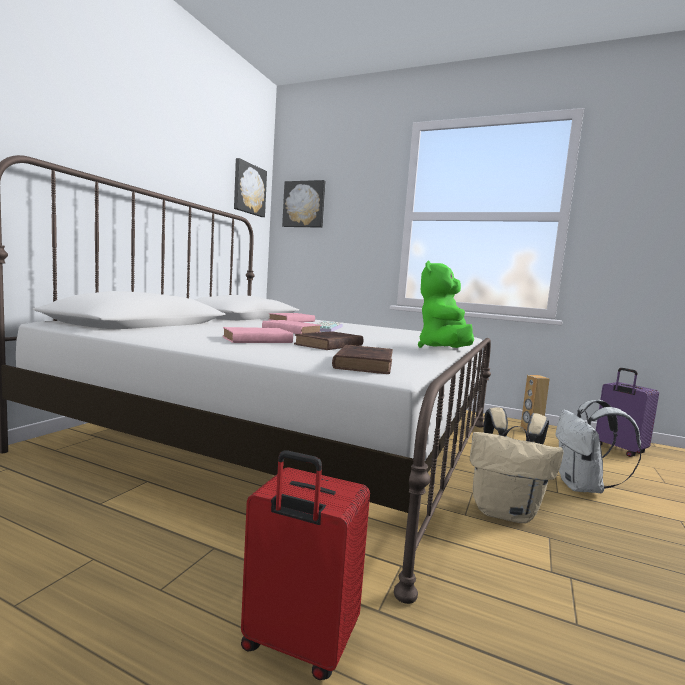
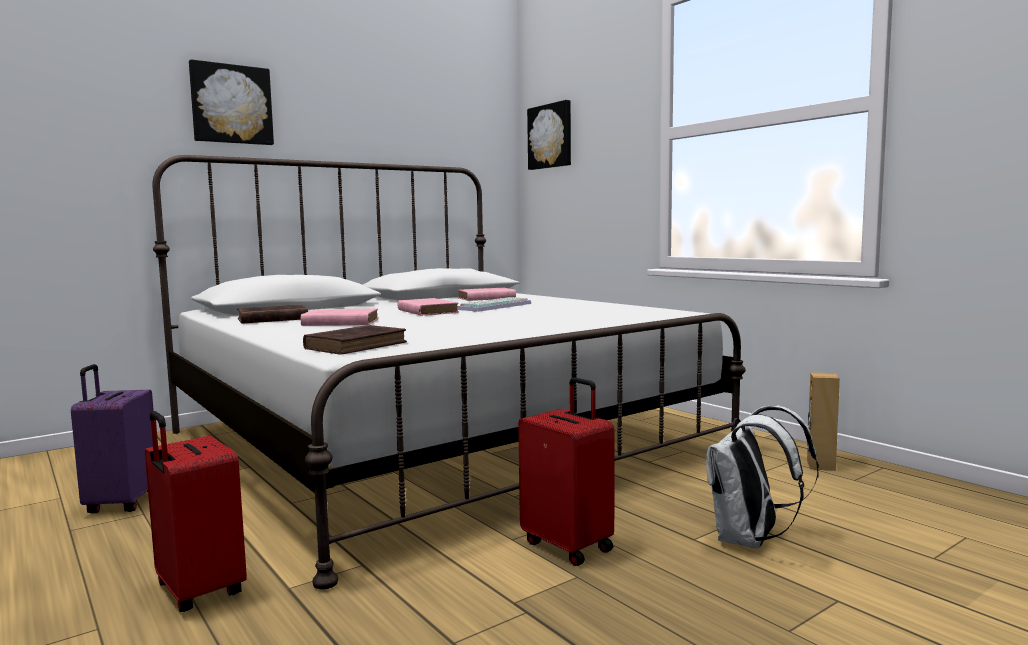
camera: 30 degrees right, 0 degrees up
(249, 189) = (475, 129): picture -> picture (231, 104)
(328, 345) = (402, 327): brown book -> brown book (270, 319)
(445, 350) = (543, 331): green plush toy -> none
(505, 512) = (569, 545): beige backpack -> red suitcase
(619, 450) = (947, 507): purple suitcase -> purple suitcase (121, 503)

